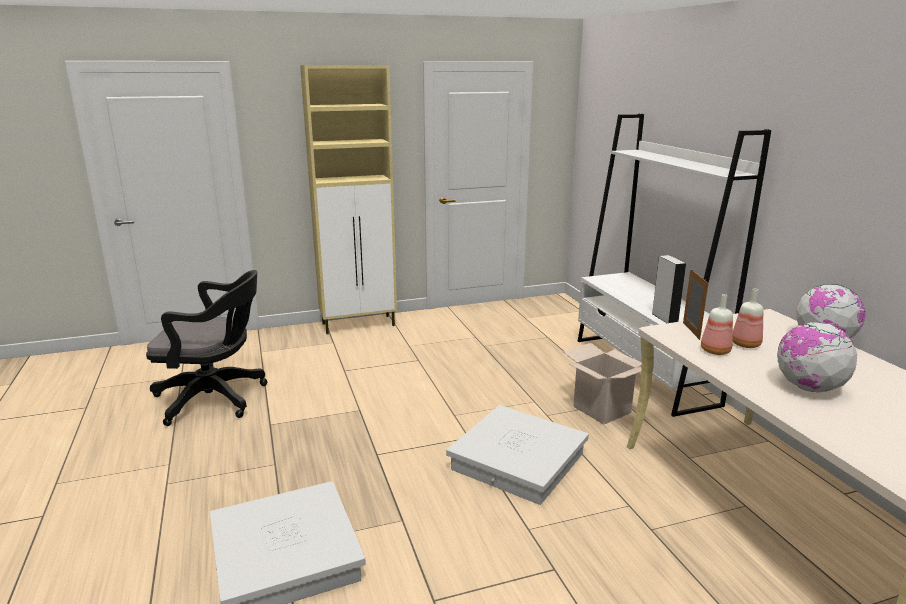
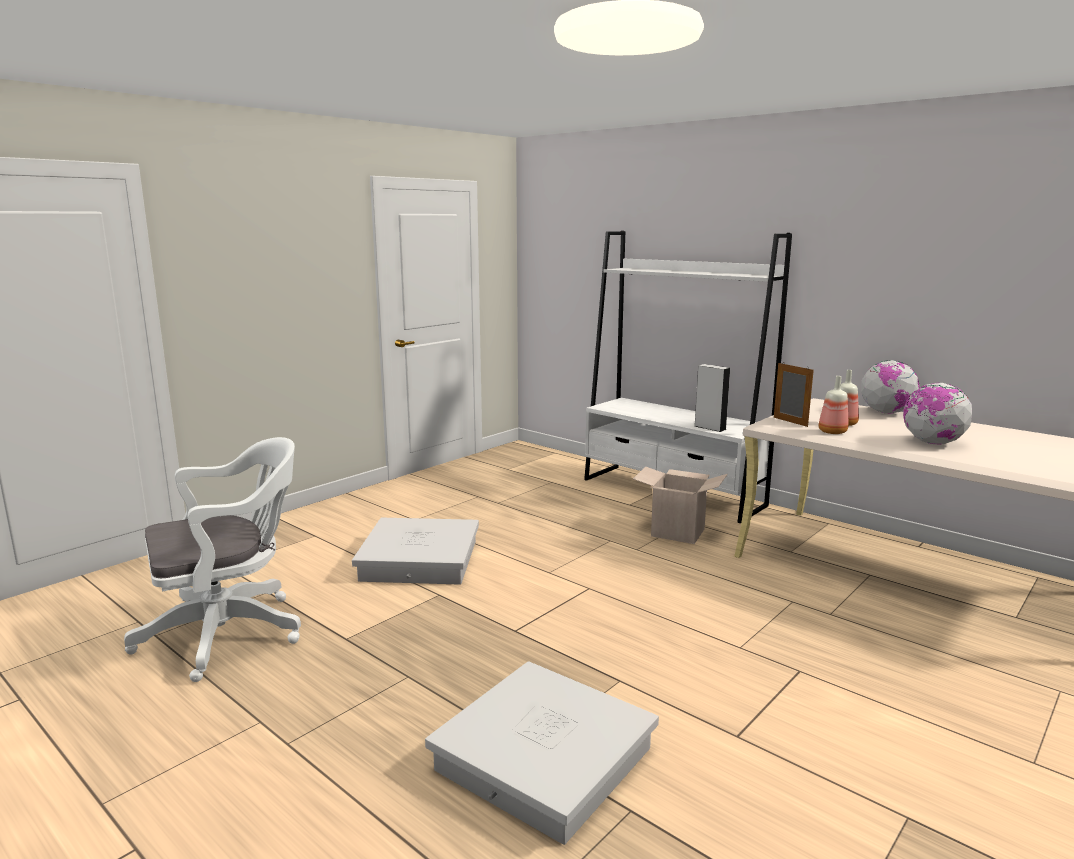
camera: 30 degrees left, 5 degrees down
(216, 399) = (231, 632): black office chair -> white office chair
(359, 324) = (325, 511): beige cabinet -> none
(518, 461) = (661, 595): white storage box -> white storage box (420, 560)

